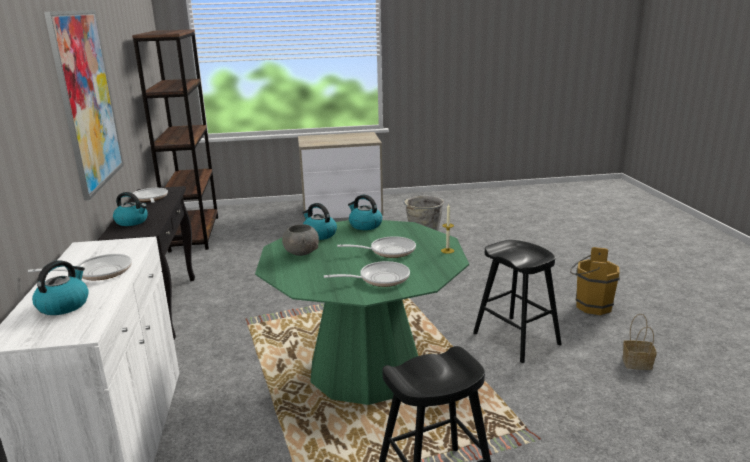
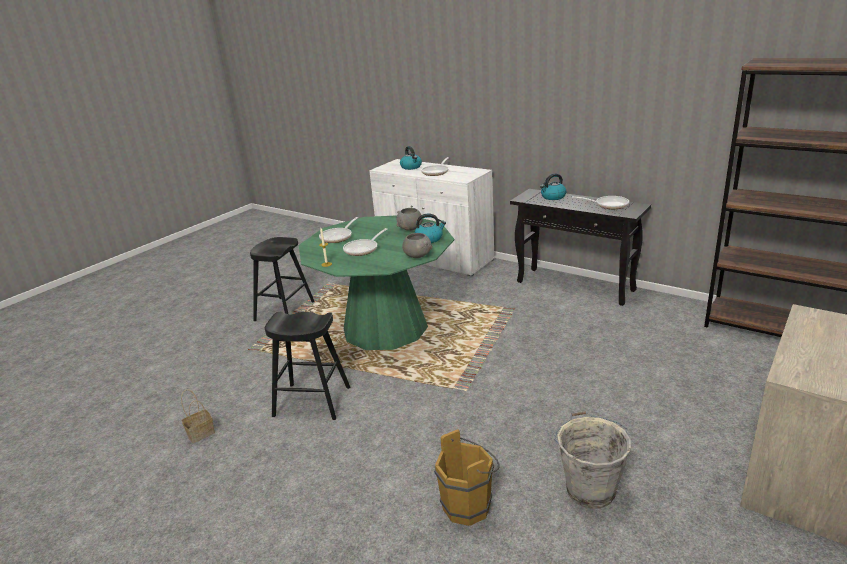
camera: 135 degrees right, 5 degrees up
(87, 100) = (582, 100): picture -> none
(365, 225) = (417, 256): kettle -> grey bowl
(590, 306) = (269, 483): brown bucket -> brown bucket (470, 505)

